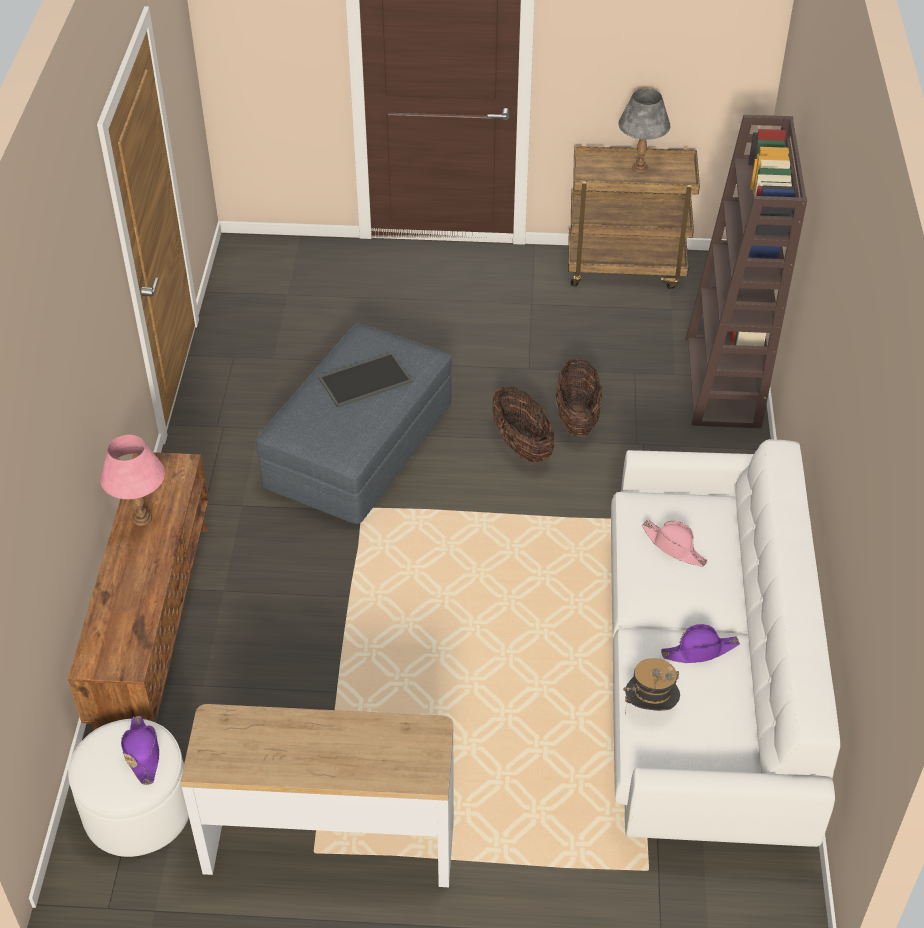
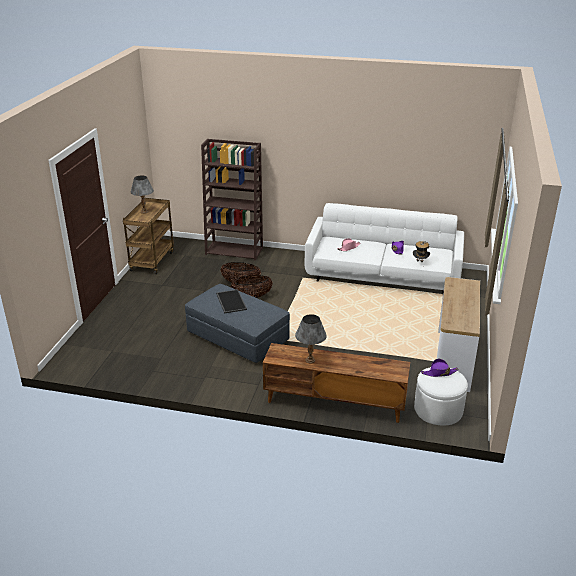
camera: 80 degrees left, 15 degrees down
(142, 518) = (310, 360): pink table lamp -> grey table lamp

